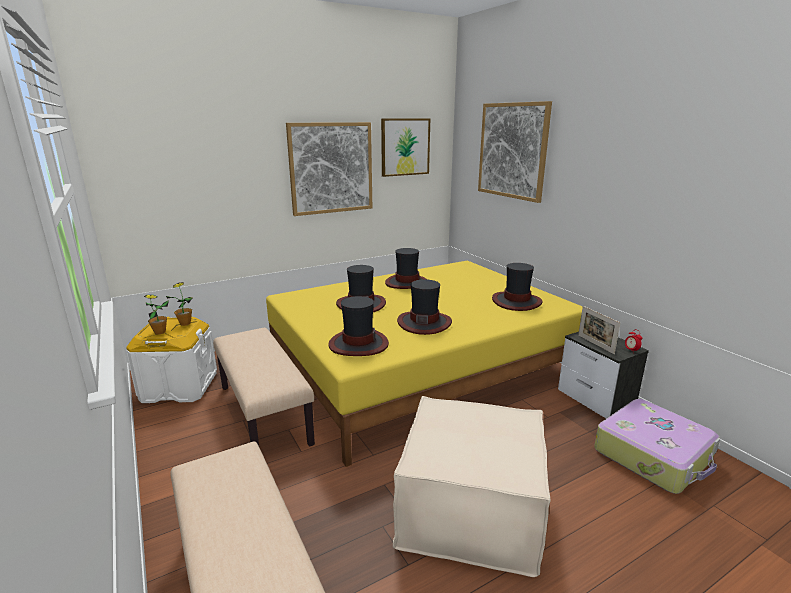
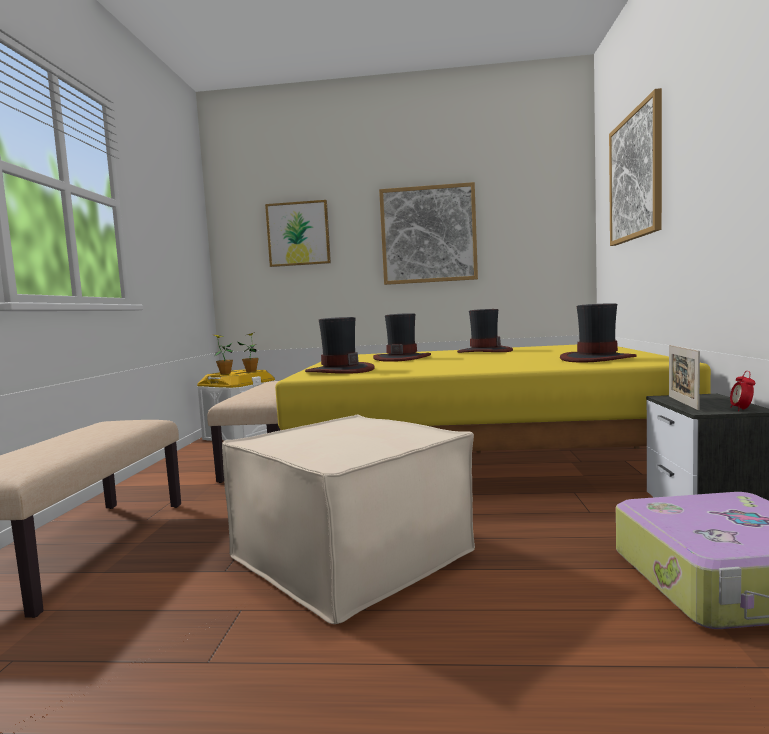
camera: 35 degrees right, 15 degrees down
(405, 147) = (523, 208): picture -> picture (298, 234)
(424, 323) = (439, 365): hat -> none

